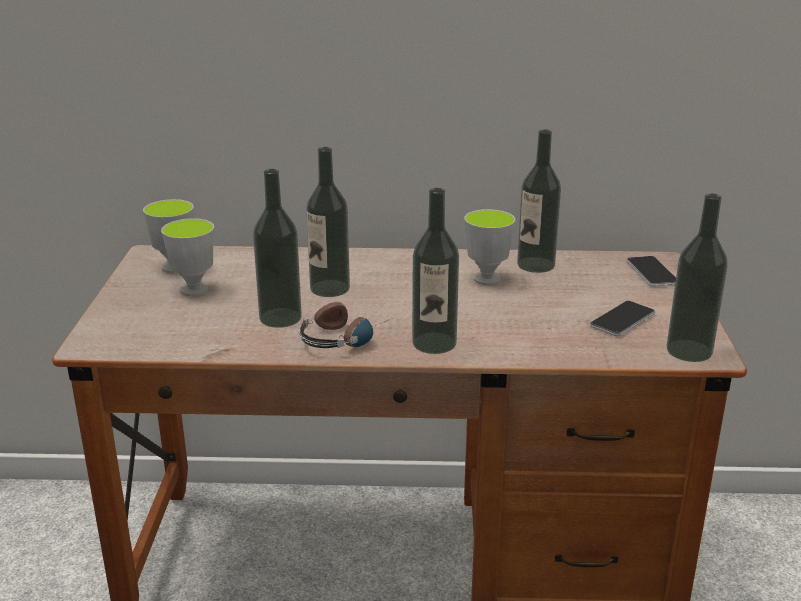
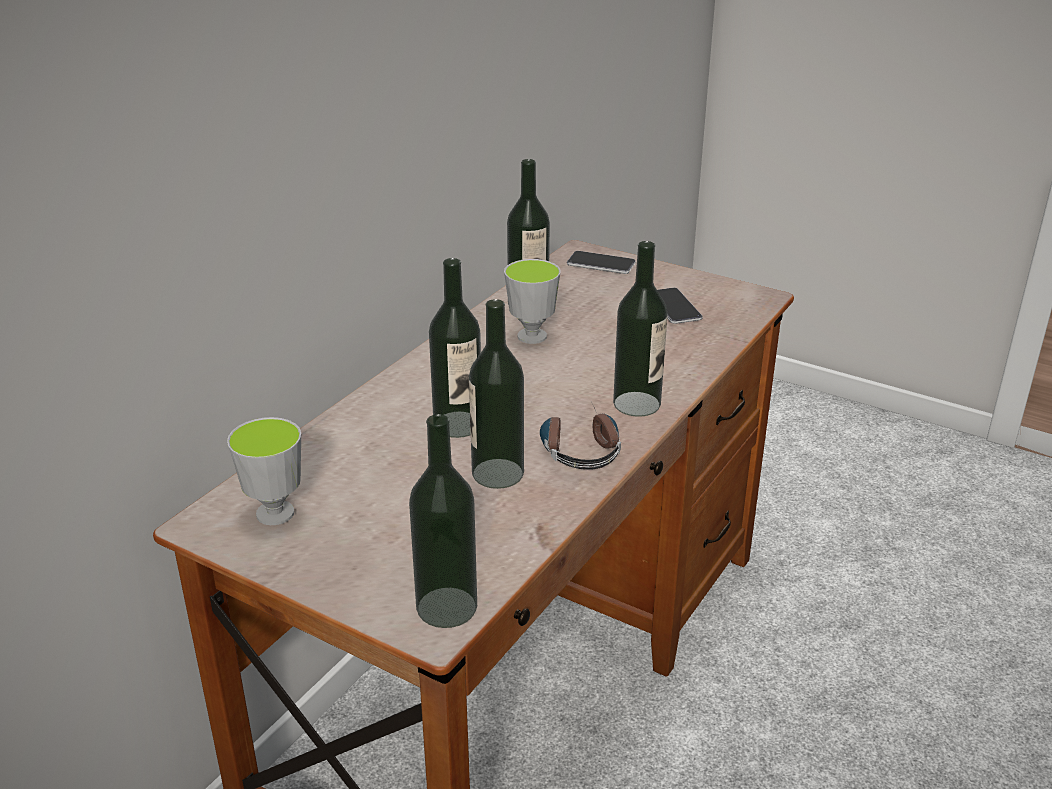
camera: 60 degrees left, 5 degrees up
(194, 290) = (360, 514): cup -> none
(689, 351) = (748, 302): bottle -> bottle (446, 607)

